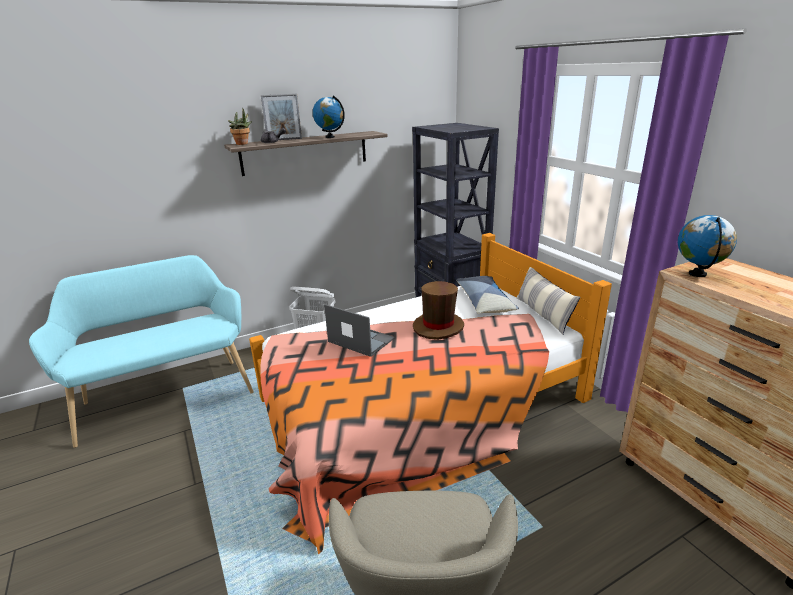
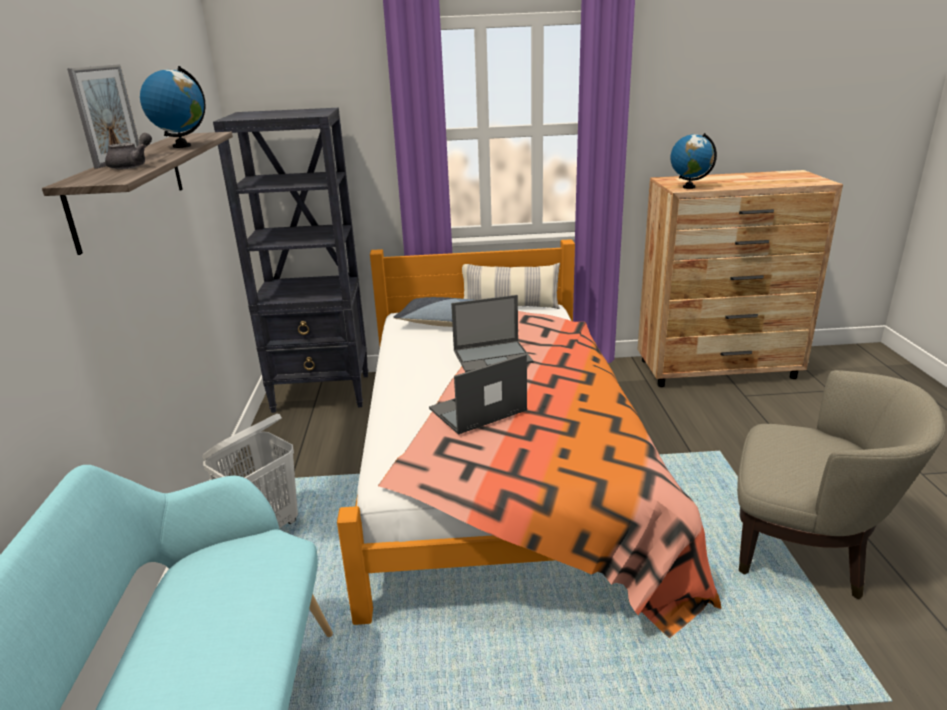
camera: 65 degrees left, 0 degrees up
(243, 144) = (90, 178): potted plant -> none
(438, 327) = (493, 356): brown hat -> laptop

